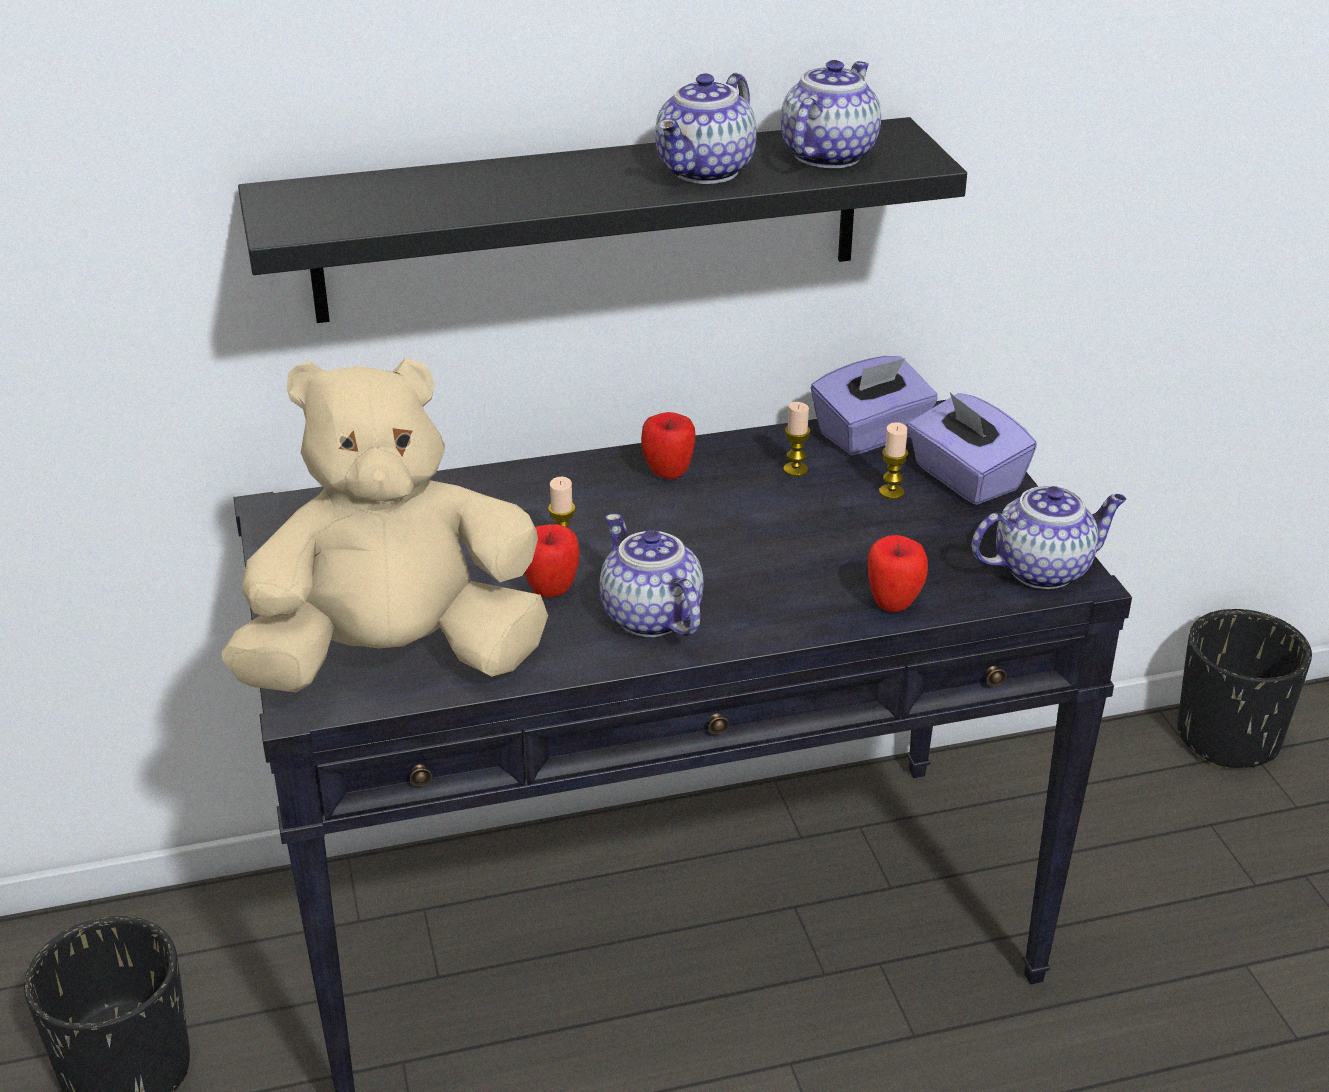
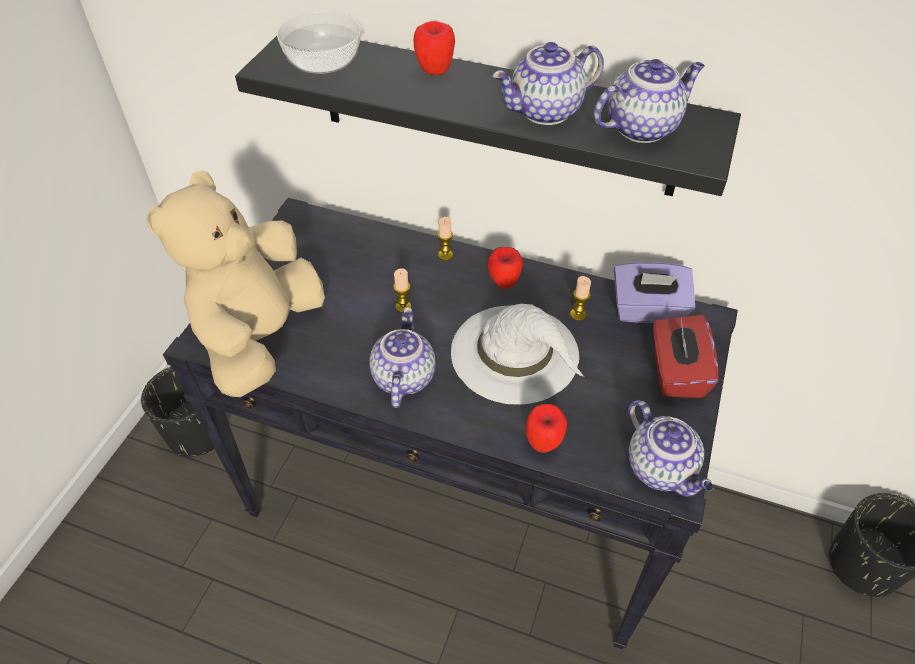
camera: 35 degrees right, 15 degrees up
(352, 202) = (322, 61): none -> bowl
(396, 660) = (260, 337): beige plush toy -> beige plush toy turned 90 degrees counterclockwise
(551, 592) = (371, 333): apple -> apple (435, 72)
(765, 536) = (516, 354): none -> white hat
(891, 492) = (619, 359): candle -> candle (445, 255)
(965, 478) = (676, 372): purple tissue box -> red tissue box
(1043, 569) = (661, 469): teapot -> teapot turned 45 degrees clockwise

